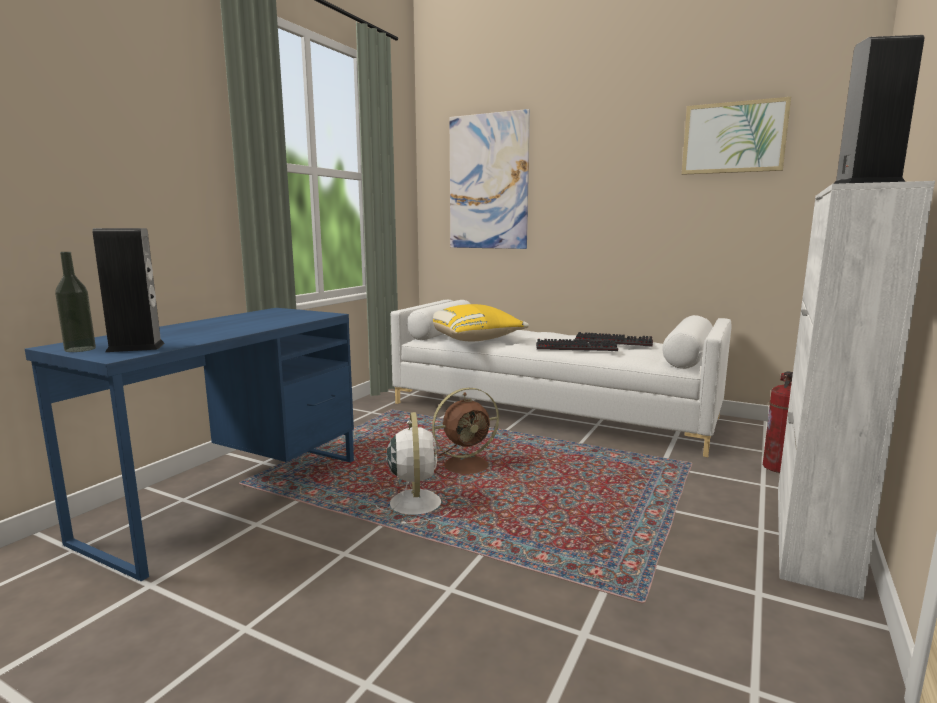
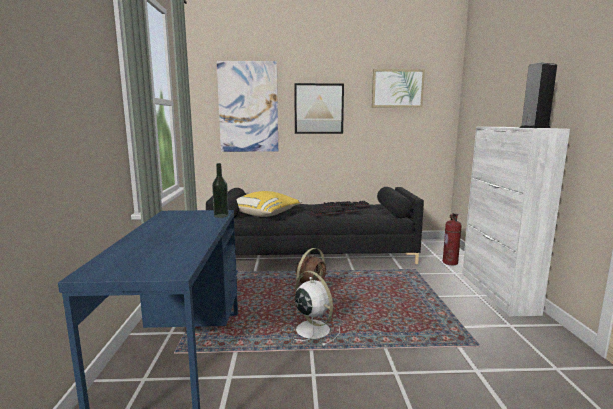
camera: 30 degrees left, 0 degrees up
(80, 349) = (121, 273): bottle -> bottle (221, 216)
(136, 347) = (166, 262): speaker -> none
(552, 410) = (314, 253): white sofa -> black sofa
(590, 180) = (318, 109): none -> picture

